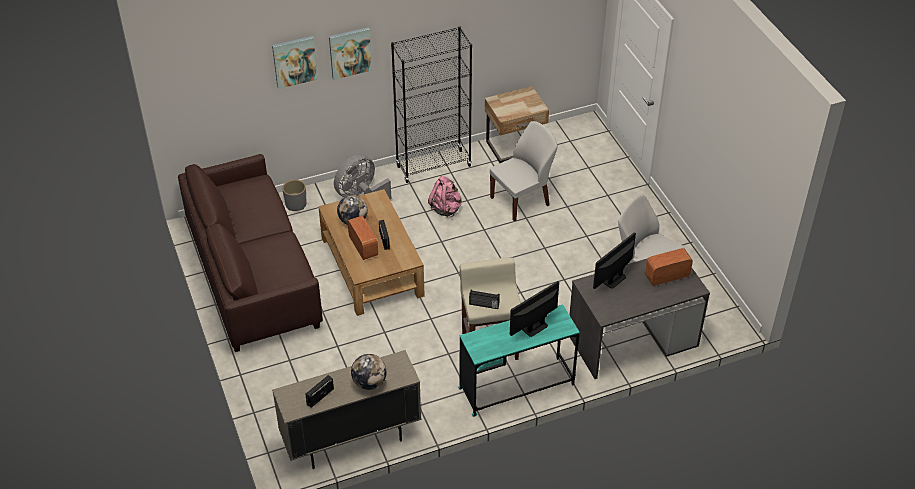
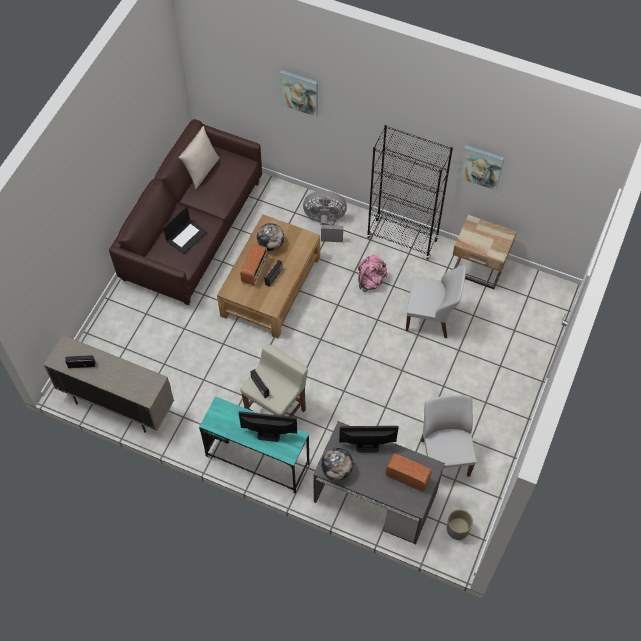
camera: 45 degrees right, 15 degrees up
(229, 207) = (201, 170): none -> beige pillow
(277, 259) = (186, 236): none -> laptop
(296, 204) = (277, 196): grey planter -> grey planter (457, 529)
(350, 52) = (349, 112): picture -> picture (481, 166)
(369, 382) = (120, 381): globe -> globe (337, 470)

